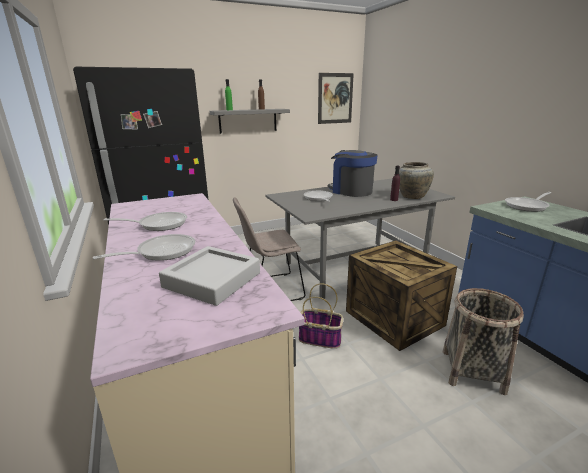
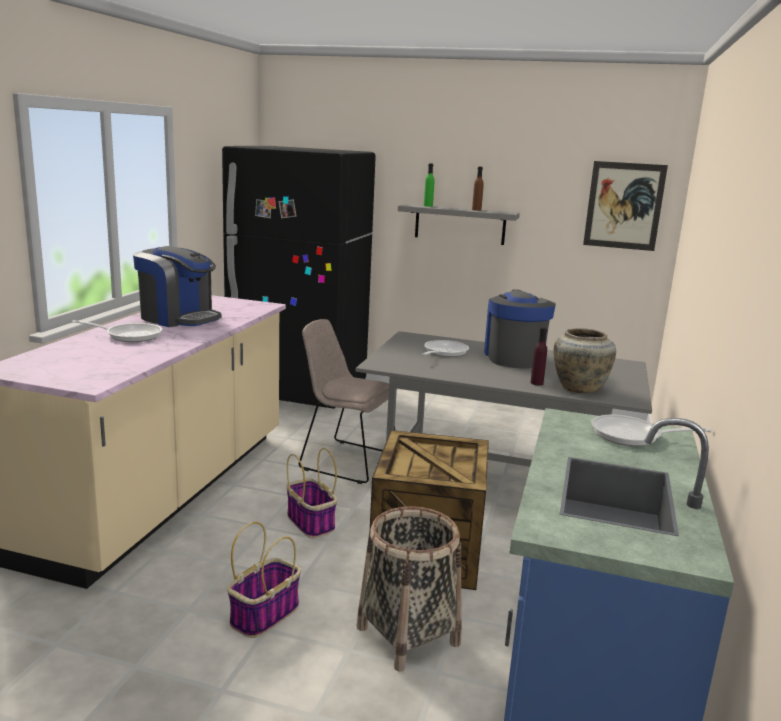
camera: 40 degrees right, 5 degrees down
(159, 224) = (178, 318): frying pan -> coffee machine
(212, 280) = (109, 360): grey tray -> none
(405, 416) = (265, 614): none -> basket

